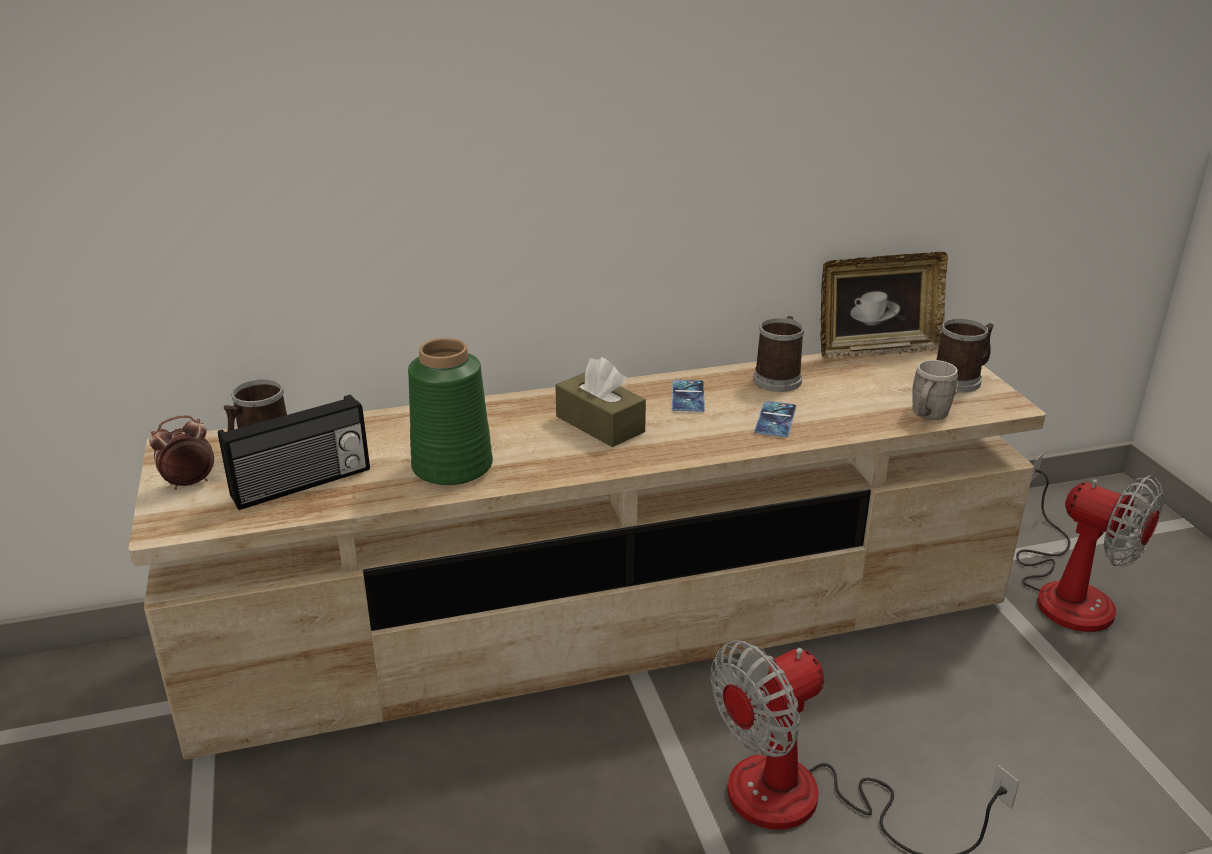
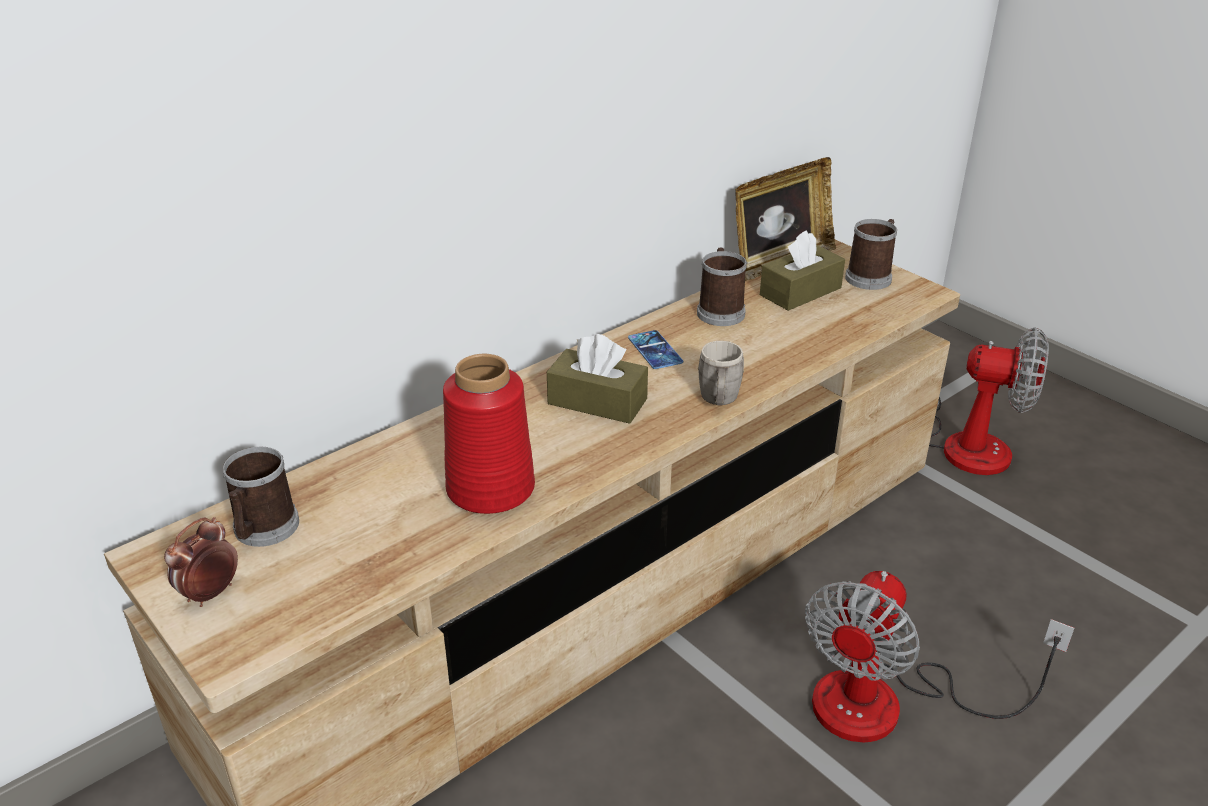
camera: 25 degrees left, 5 degrees up
(302, 484) = (346, 556): radio -> none
(451, 466) = (489, 489): green vase -> red vase
(775, 419) = (752, 355): phone -> none
(873, 378) = (800, 291): none -> brown tissue box
(927, 415) = (873, 319): grey mug -> grey mug (719, 401)

